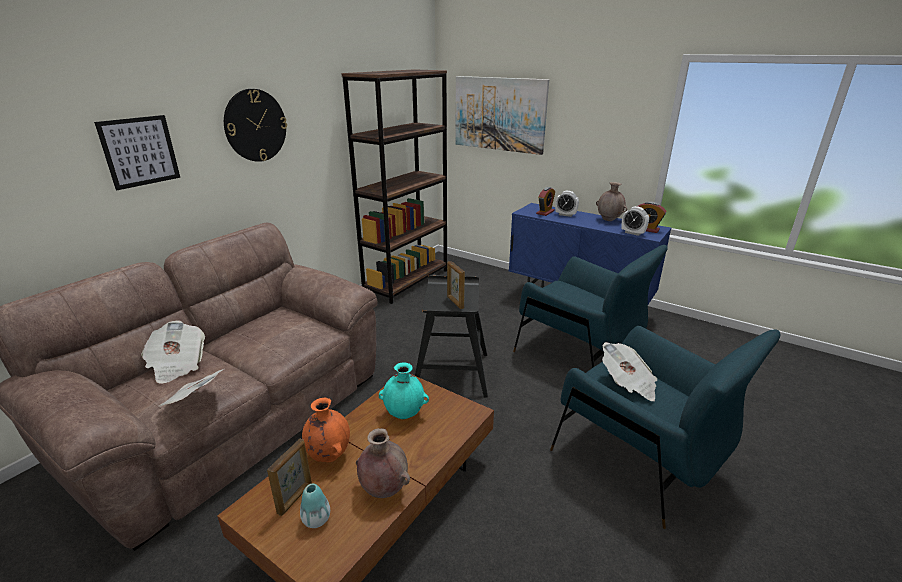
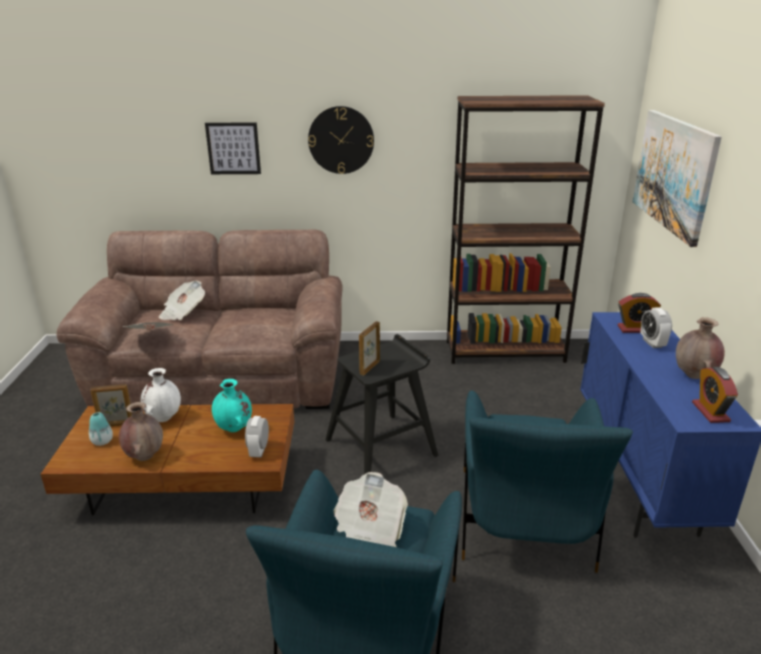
camera: 55 degrees right, 0 degrees up
(329, 455) = (164, 418): orange vase -> white vase
(633, 233) = (673, 404): alarm clock -> alarm clock (259, 451)

